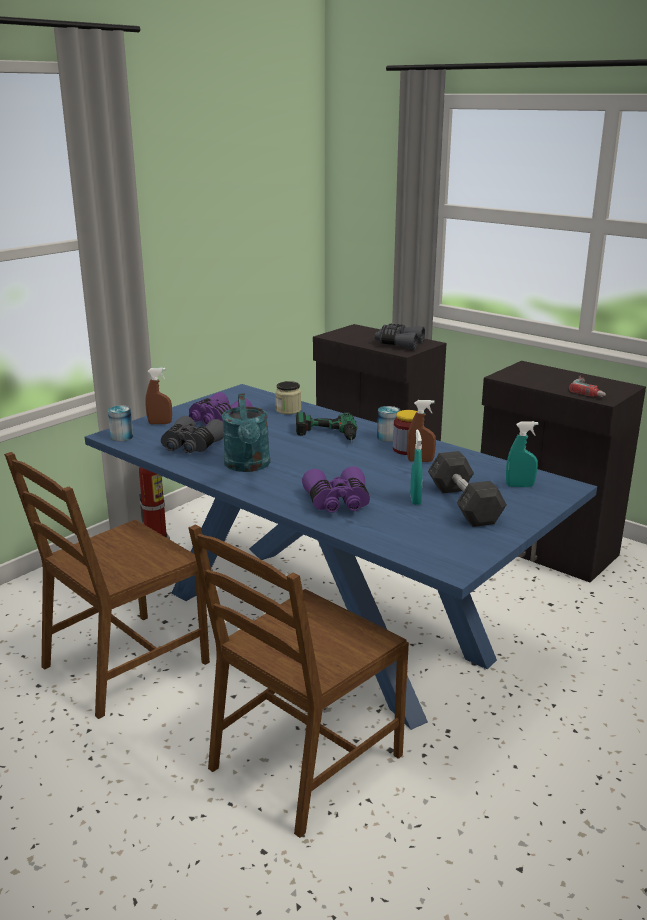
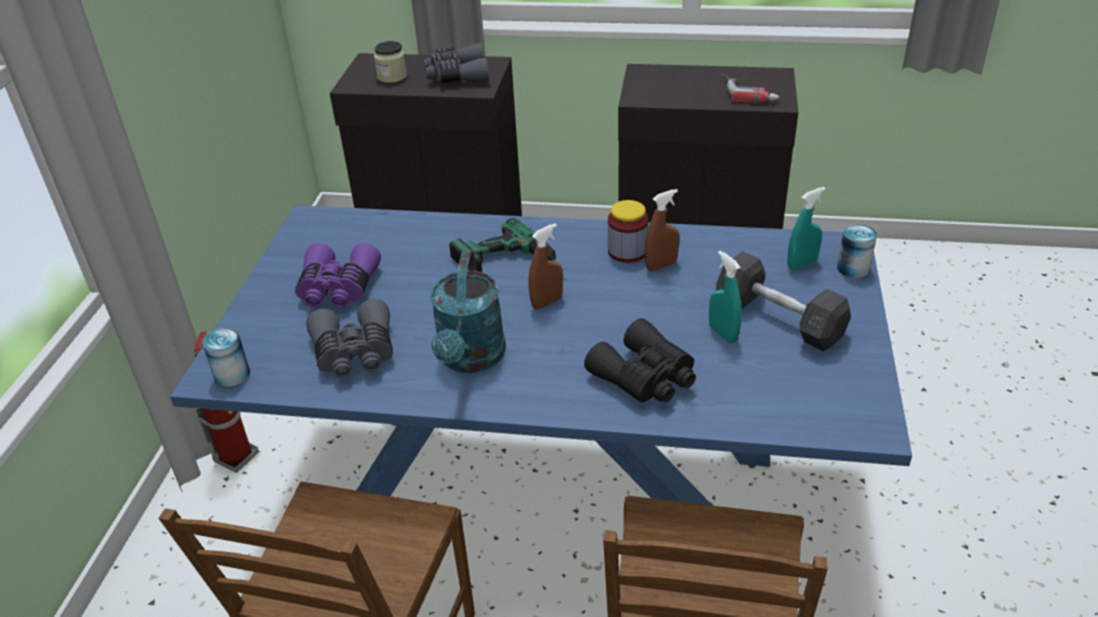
camera: 30 degrees left, 15 degrees up
(160, 423) = (260, 325): brown spray bottle -> brown spray bottle (547, 302)
(248, 466) = (470, 359): turquoise watering can -> turquoise watering can turned 45 degrees clockwise
(288, 410) = (412, 234): jar -> jar (392, 76)
(337, 502) = (645, 377): purple binoculars -> black binoculars
(388, 437) = (584, 239): can -> can (853, 268)

